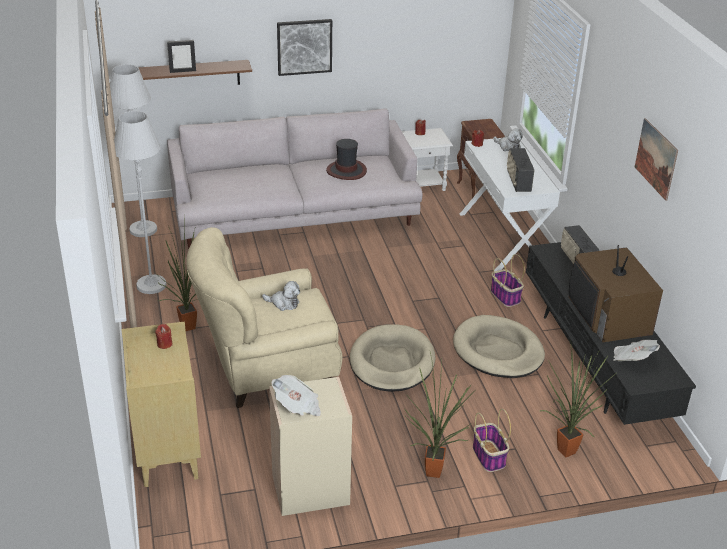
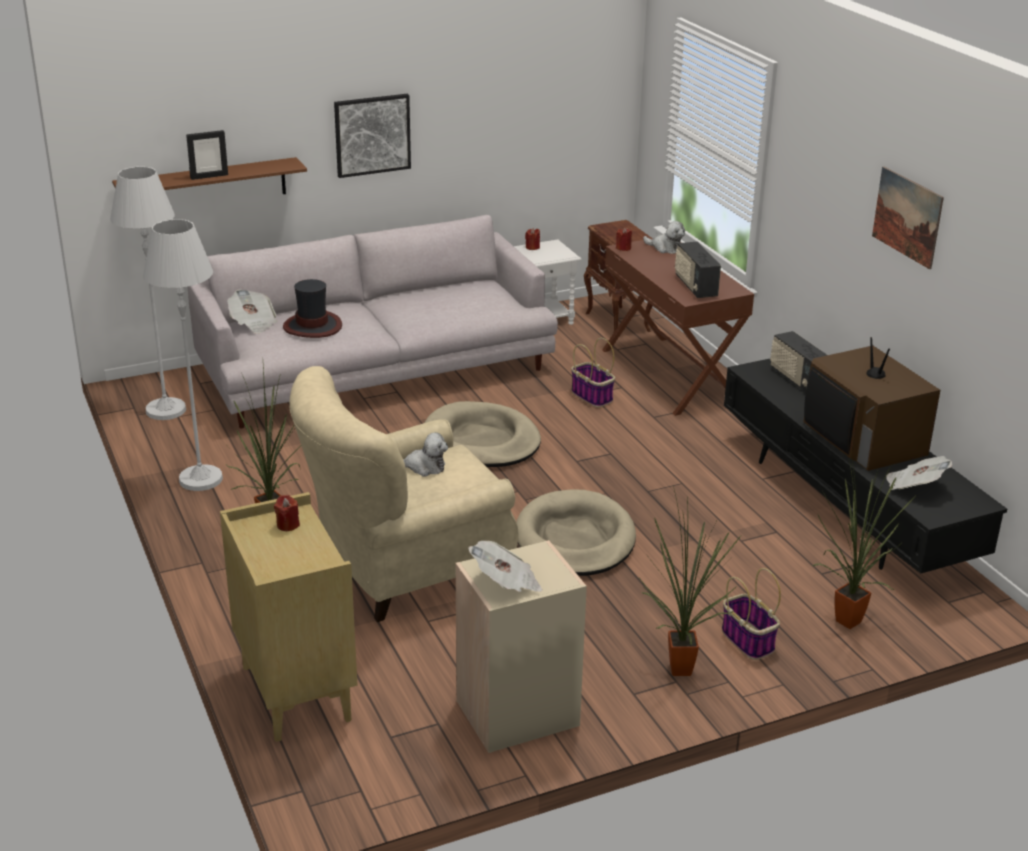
camera: 10 degrees left, 5 degrees down
(206, 176) = (253, 323): none -> newspaper
(346, 171) = (448, 301): hat -> hat (313, 326)
(498, 351) = (713, 510): beige dog bed -> beige dog bed (481, 441)
(502, 239) = (670, 374): white console table -> brown console table
(506, 296) = (699, 443): basket -> basket (592, 396)

